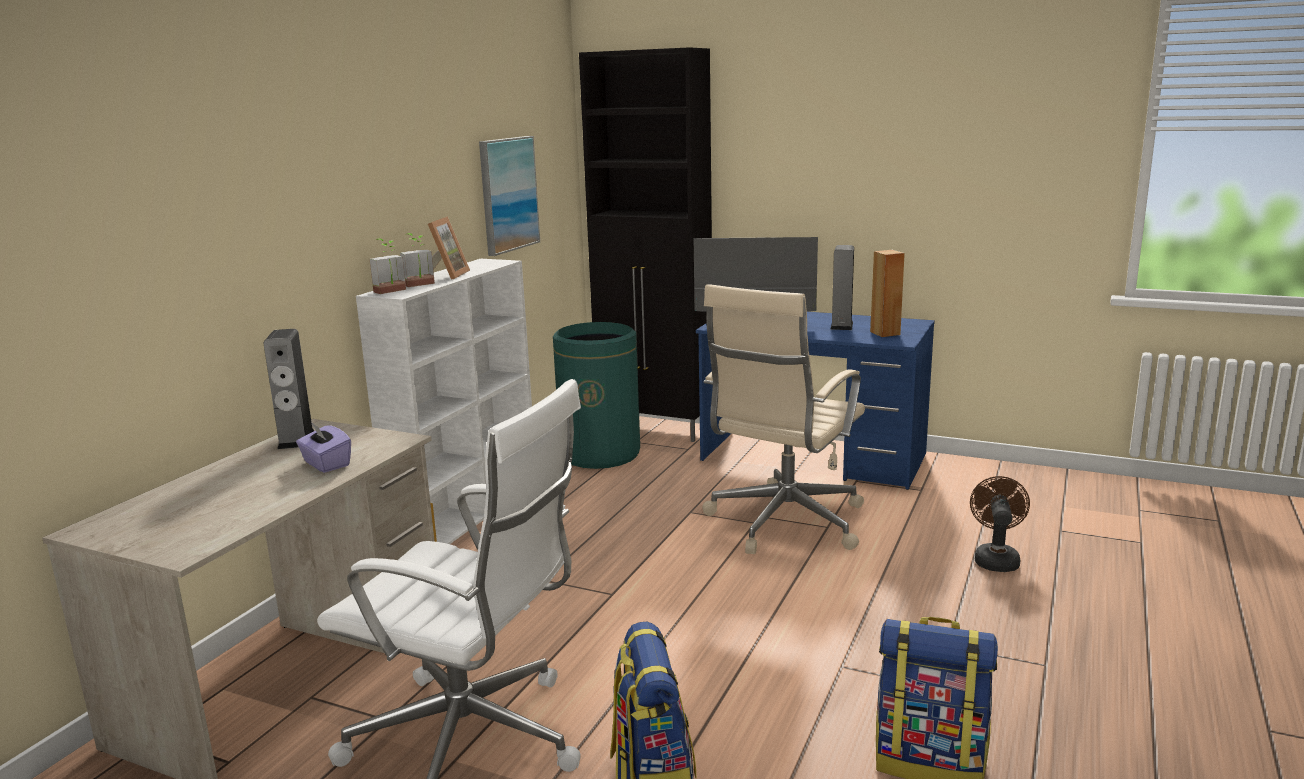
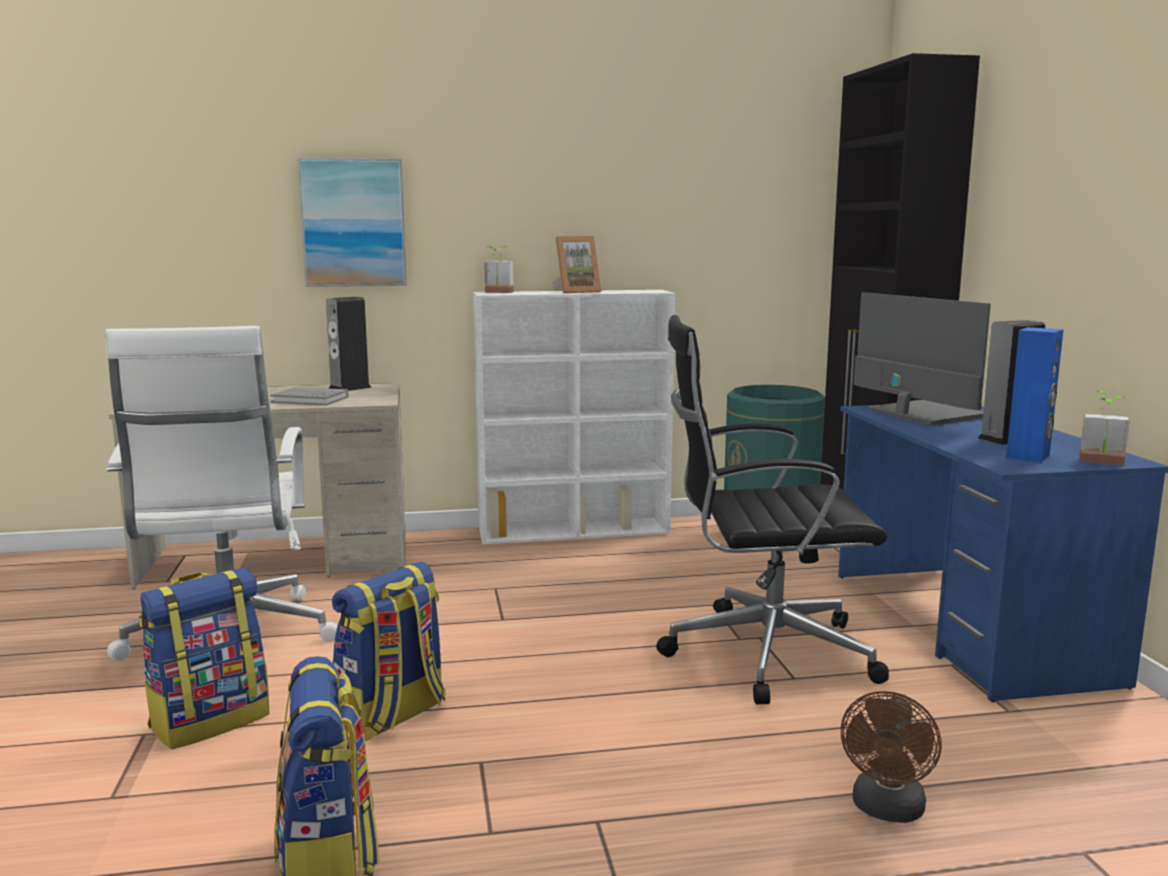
camera: 55 degrees right, 5 degrees down
(326, 464) = (310, 400): purple tissue box -> grey book
(421, 285) = (530, 292): potted plant -> potted plant (1102, 463)
(508, 194) = (727, 231): picture -> picture (353, 223)
(736, 686) = (392, 716): none -> backpack
(783, 523) = (762, 653): beige office chair -> black office chair
(885, 333) = (1028, 456): brown speaker -> blue speaker
(995, 559) = (887, 810): brown fan -> brown fan turned 135 degrees clockwise

